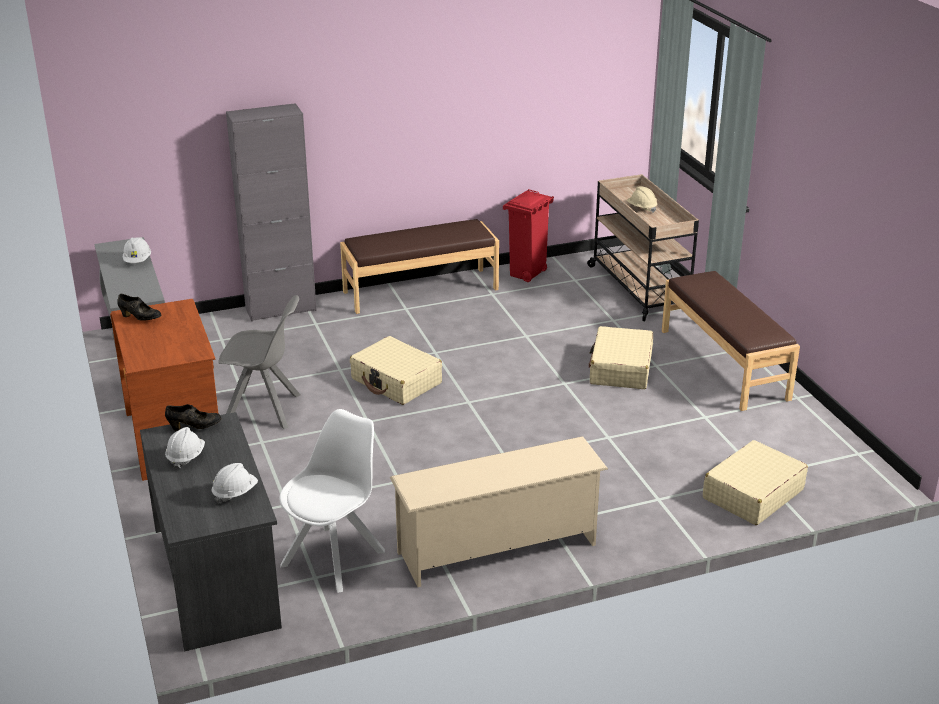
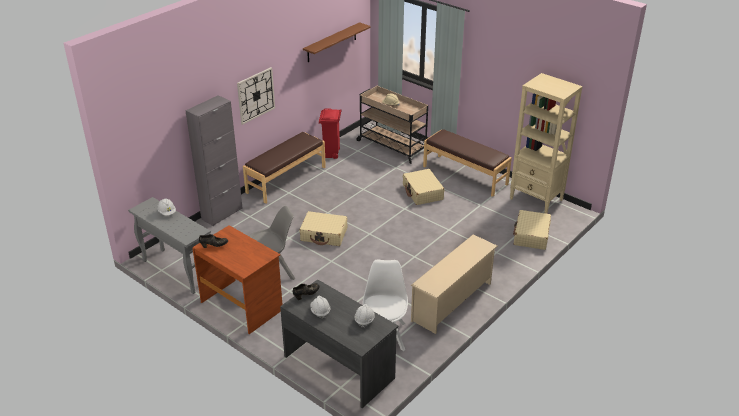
camera: 30 degrees left, 5 degrees up
(379, 126) = (256, 95): none -> wall clock
(560, 75) = (332, 42): none -> brown shelf
(822, 440) = (536, 200): none -> beige bookcase

